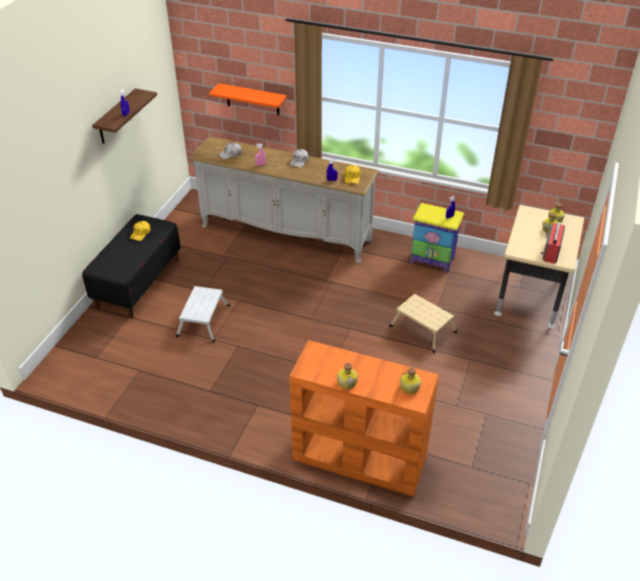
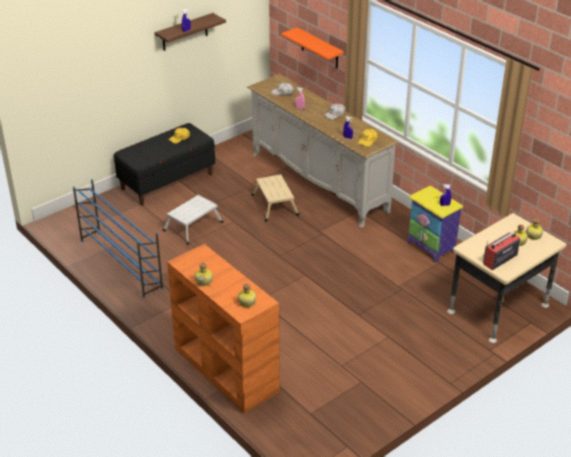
camera: 30 degrees right, 5 degrees down
(161, 390) = (120, 263): none -> blue shoe rack
(422, 328) = (368, 298): beige step ladder -> beige step ladder (275, 204)

